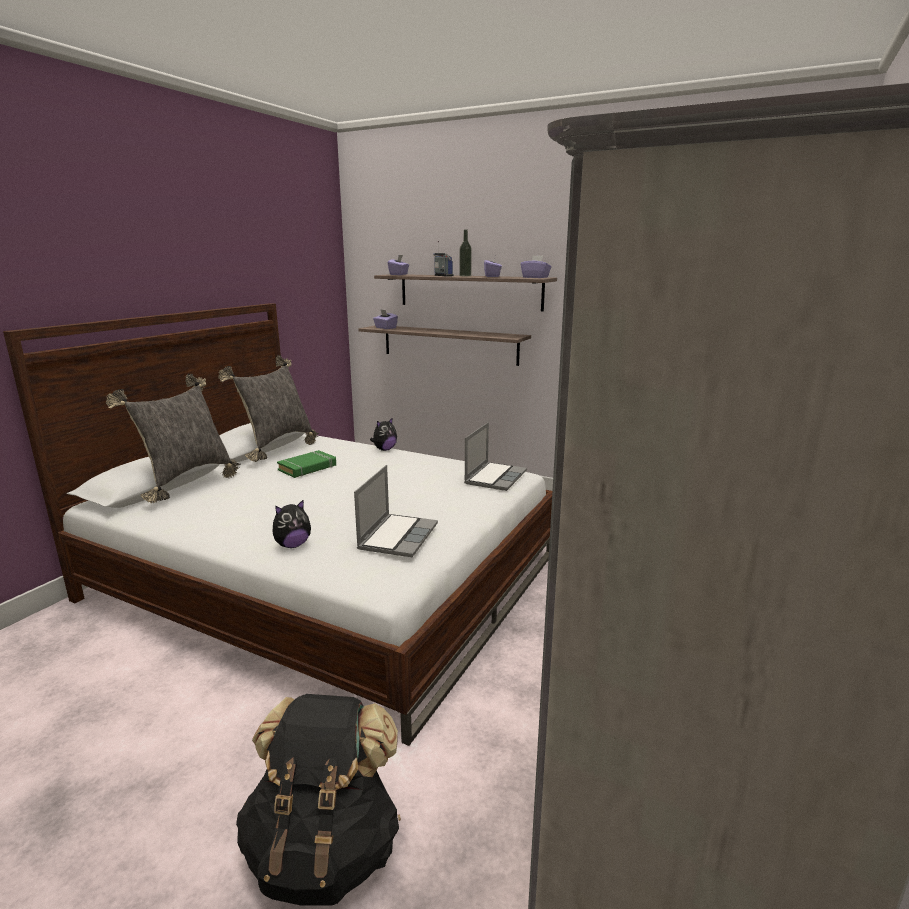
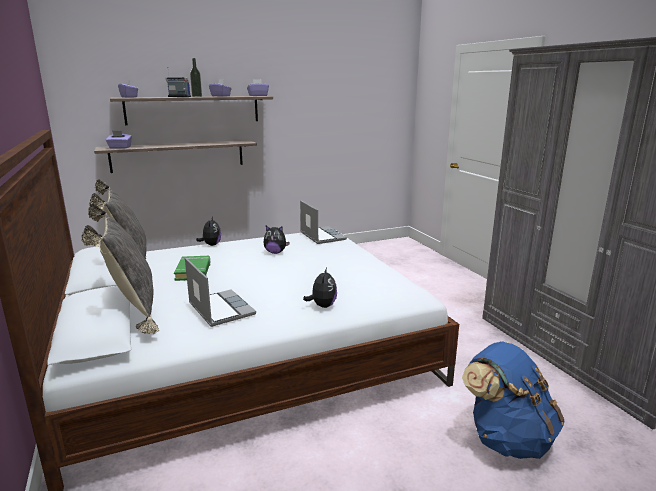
camera: 50 degrees left, 0 degrees up
(324, 850) = (506, 438): black backpack -> blue backpack
(397, 536) = (364, 276): laptop -> laptop (220, 309)
(407, 477) = (275, 252): none -> plush toy

